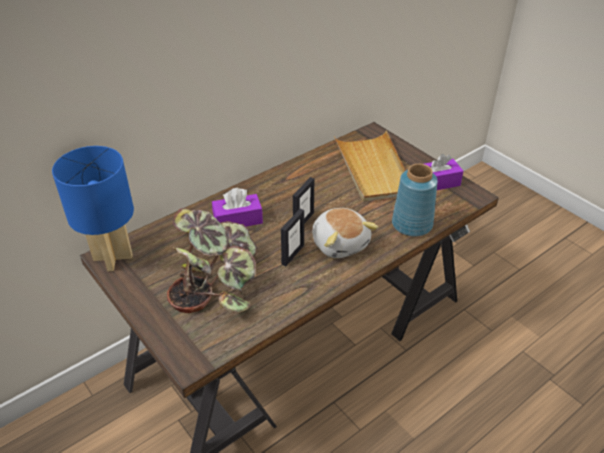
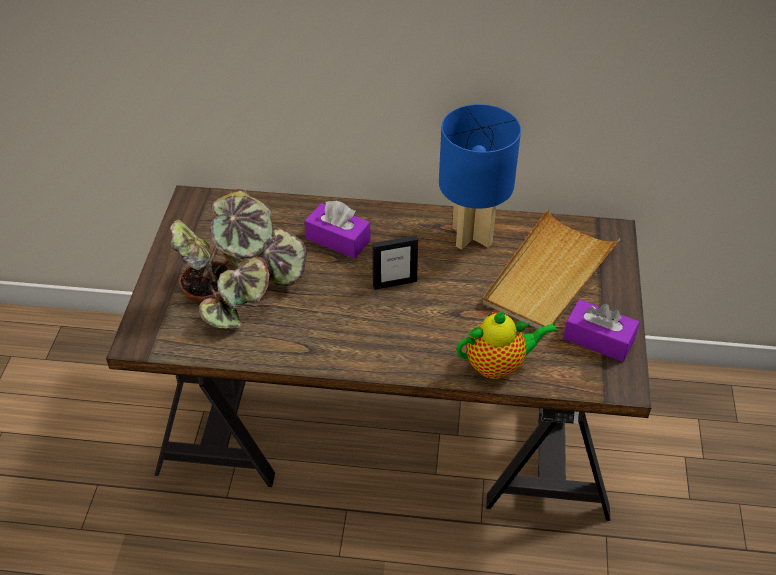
camera: 45 degrees right, 5 degrees up
(112, 257) = (196, 204): blue table lamp -> blue table lamp (472, 235)
(292, 254) = (339, 309): picture frame -> none
(340, 243) = (398, 330): plush toy -> none
(412, 225) = (498, 365): blue vase -> teapot

